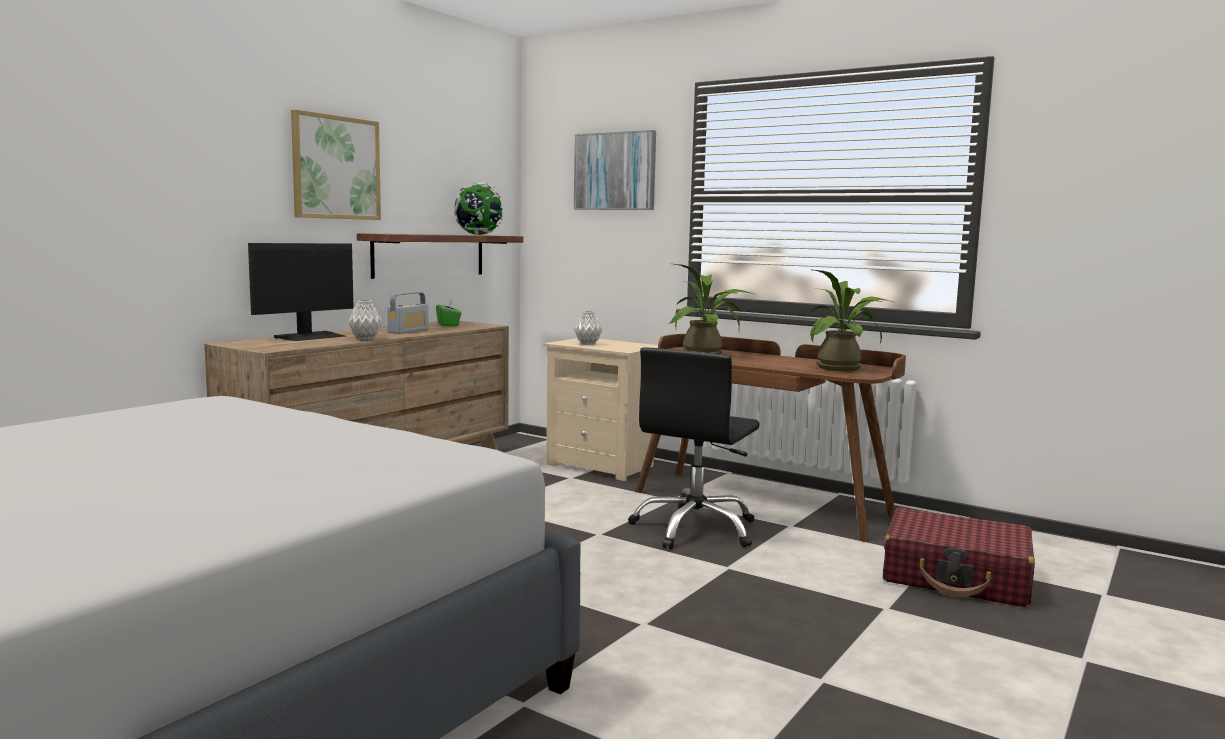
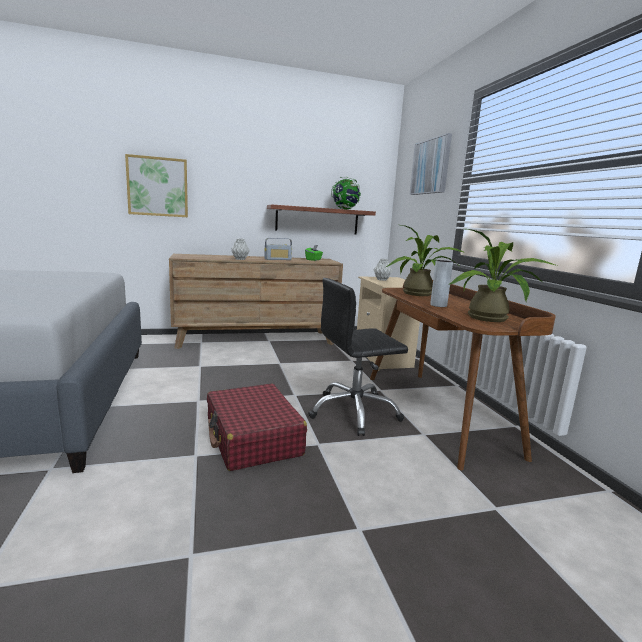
camera: 40 degrees right, 5 degrees up
(310, 336) = (224, 256): monitor -> none
(335, 168) = (255, 168): picture -> picture (157, 187)
(765, 363) = (438, 305): none -> grey vase
(956, 577) = (481, 537): red suitcase -> red suitcase (253, 438)

